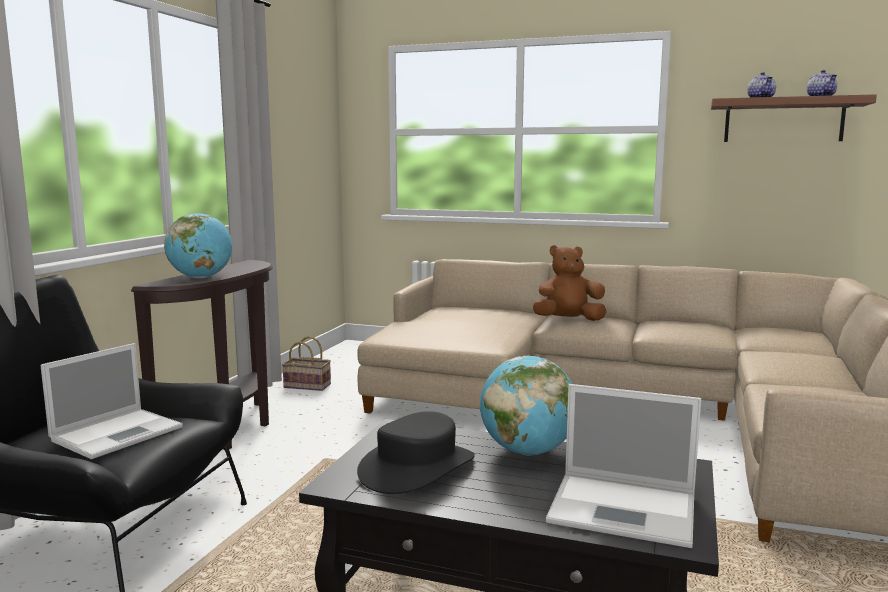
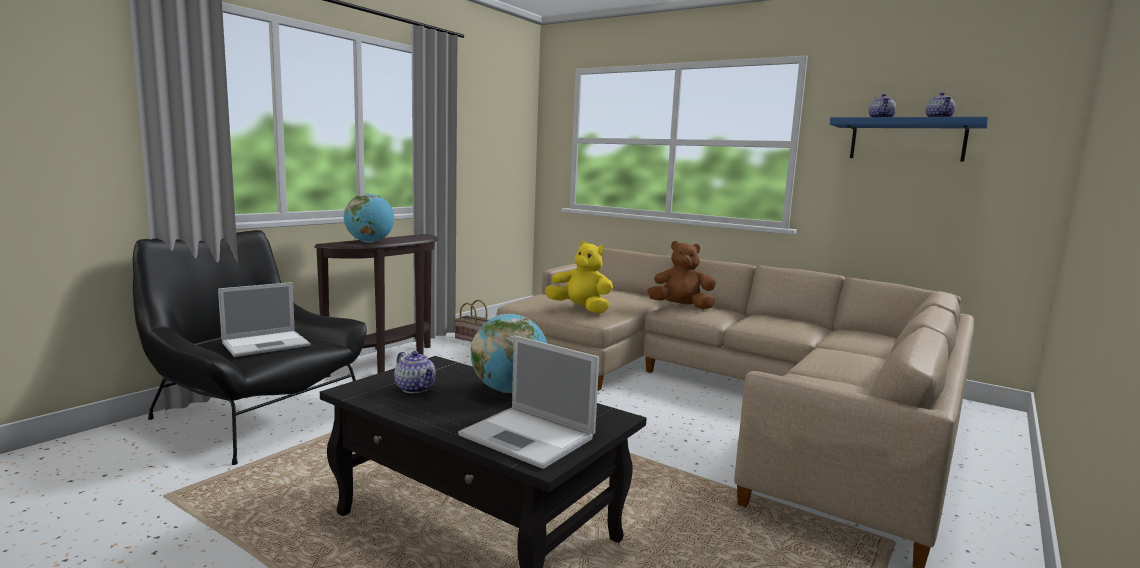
camera: 15 degrees right, 0 degrees up
(417, 467) = (416, 388): black hat -> teapot
(464, 336) = (581, 309): none -> yellow plush toy
(783, 121) = (907, 140): brown shelf -> blue shelf

